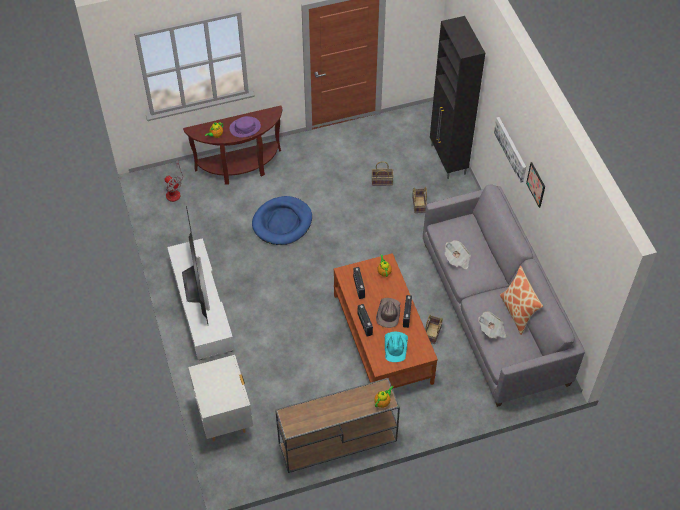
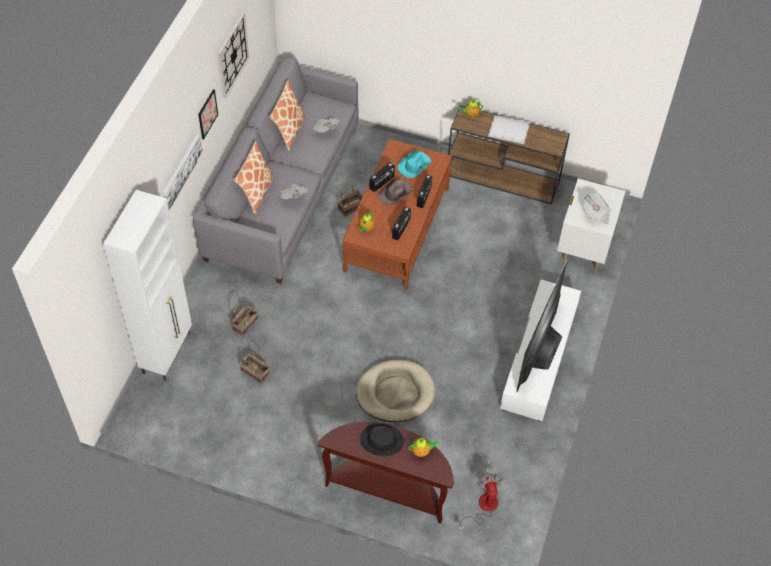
camera: 145 degrees left, 0 degrees up
(213, 379) = (596, 214): none -> newspaper
(245, 127) = (381, 440): purple hat -> black hat
(282, 222) = (395, 393): blue dog bed -> beige dog bed
(339, 407) = (508, 130): none -> white tray
(448, 160) = (167, 352): black cabinet -> white cabinet
(486, 247) = (256, 193): none -> pillow
(564, 220) = (232, 55): none -> wall clock

